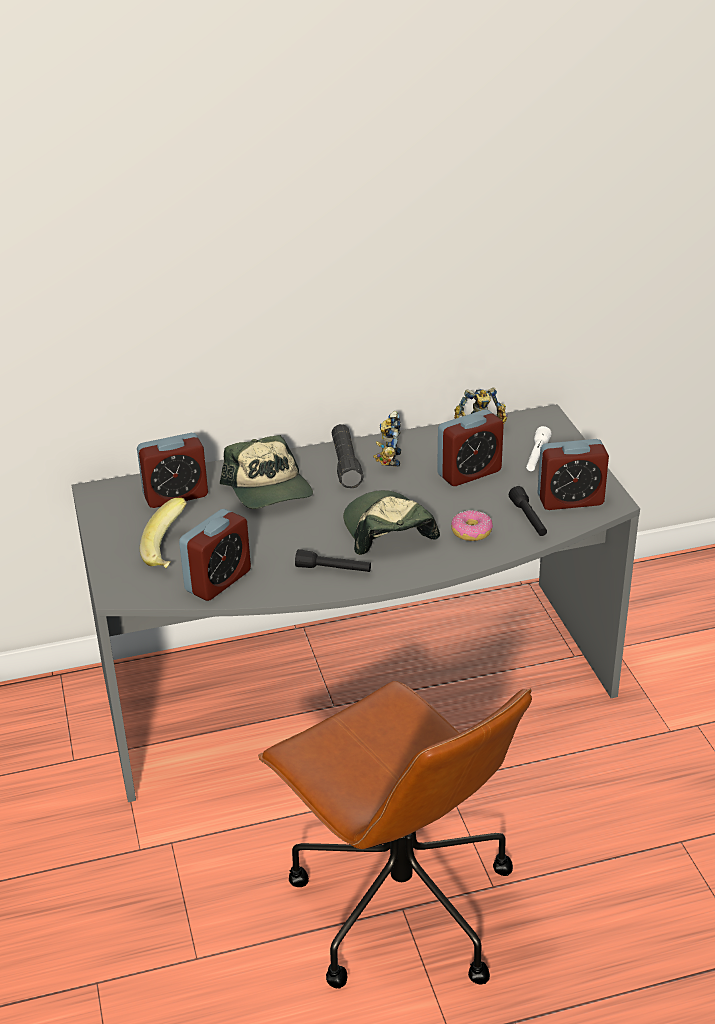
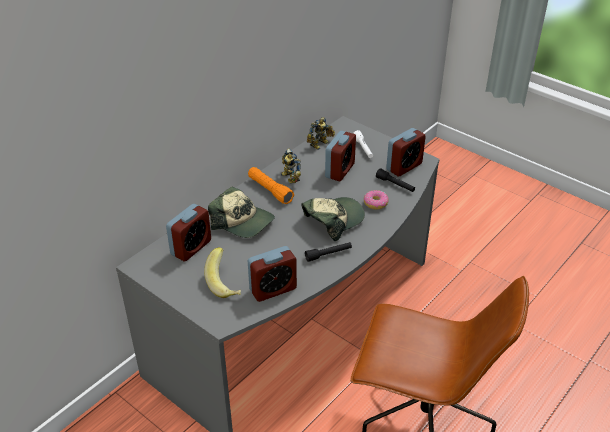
camera: 35 degrees left, 5 degrees up
(218, 581) = (273, 289): alarm clock -> alarm clock turned 60 degrees clockwise
(346, 465) = (270, 190): black flashlight -> orange flashlight
(387, 531) = (333, 220): cap -> cap turned 105 degrees clockwise

